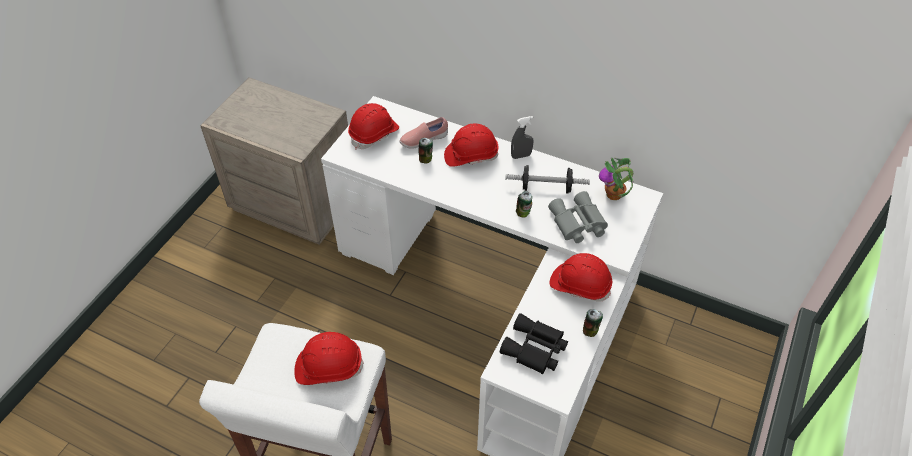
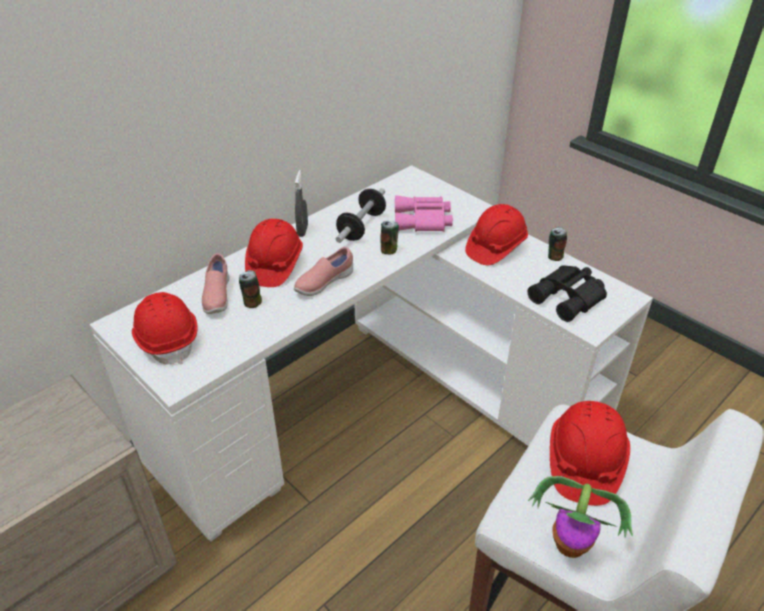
camera: 70 degrees left, 10 degrees down
(464, 188) = (323, 283): none -> pink shoe
(577, 224) = (423, 221): grey binoculars -> pink binoculars
(614, 195) = (398, 190): potted plant -> potted plant (571, 544)

